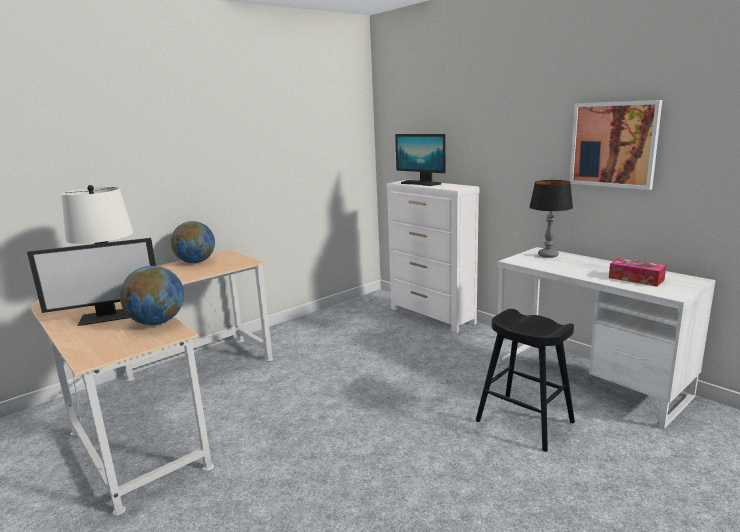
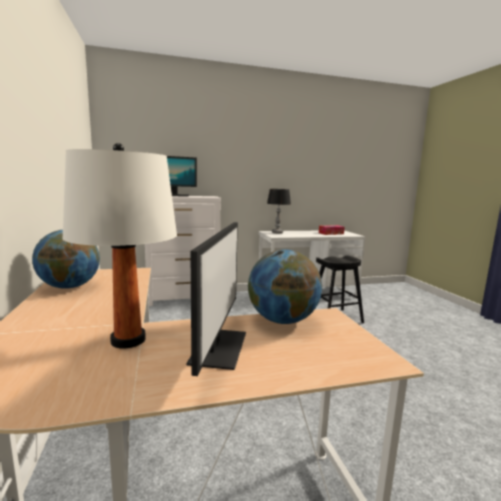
camera: 65 degrees left, 5 degrees down
(613, 144) = (299, 169): picture -> none

